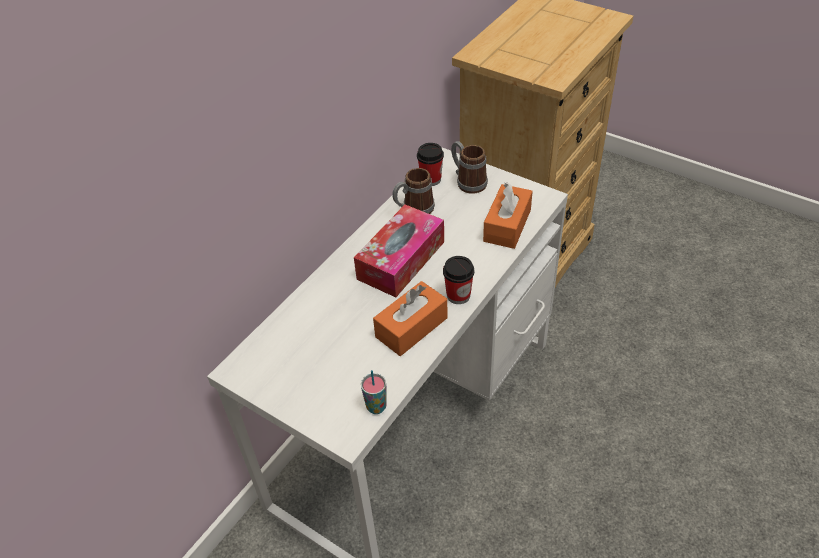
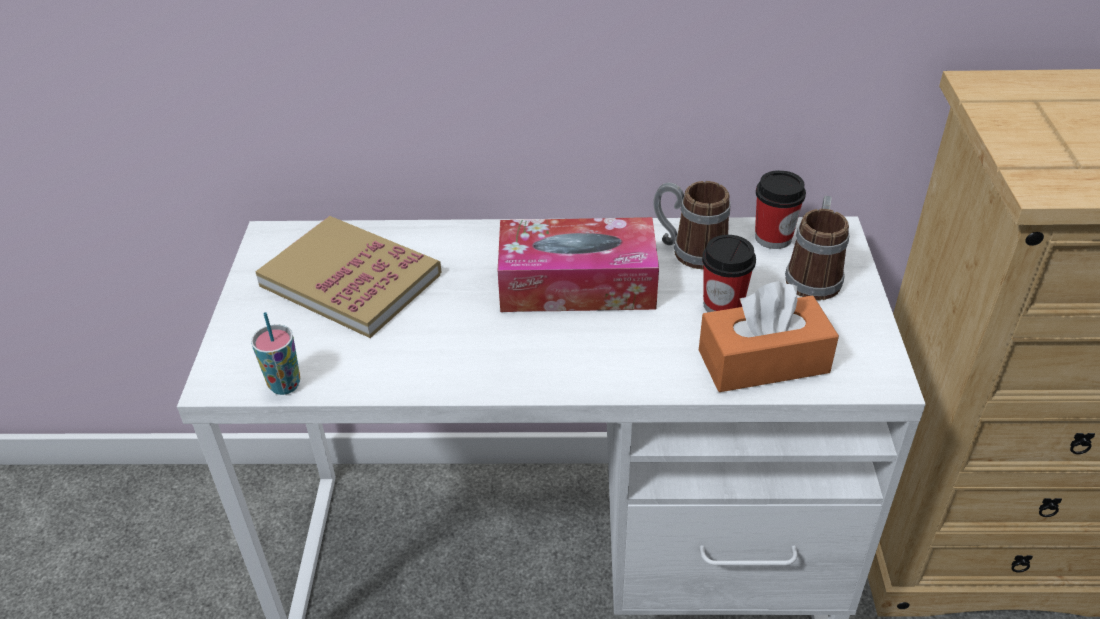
camera: 55 degrees right, 5 degrees down
(313, 347) = (351, 280): none -> book
(411, 327) = (455, 353): orange tissue box -> none
(458, 295) = (559, 373): cup -> cup (723, 305)

